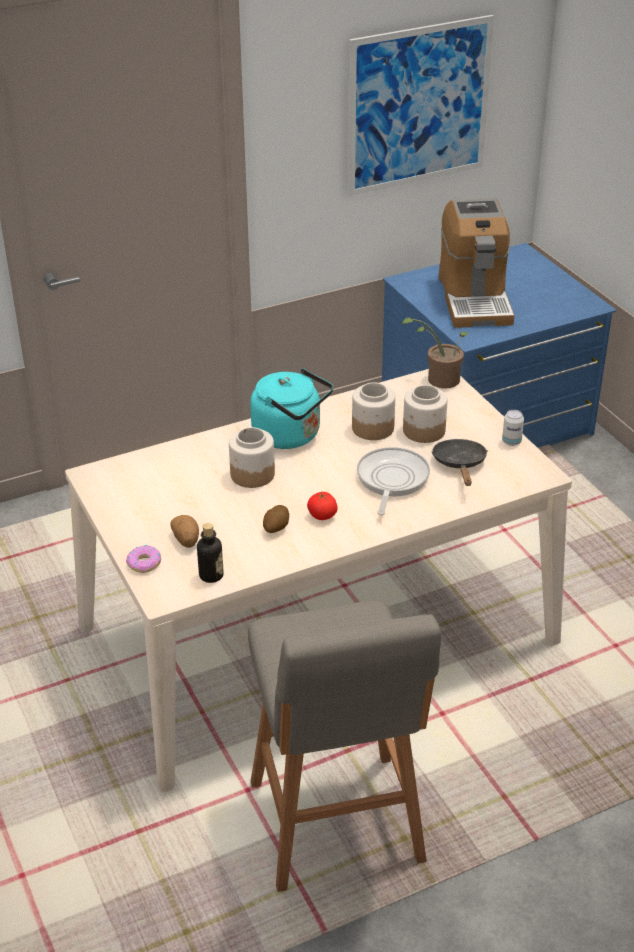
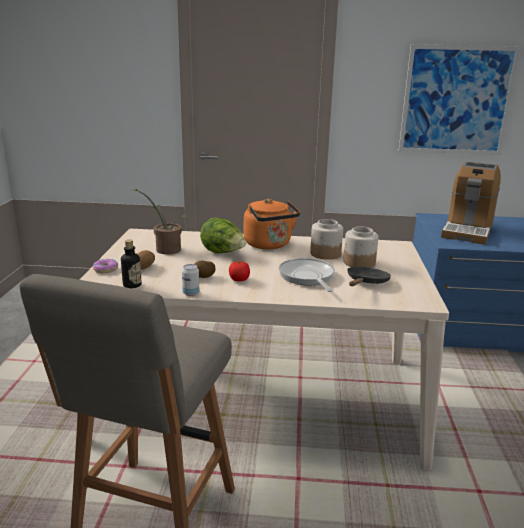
camera: 30 degrees right, 15 degrees down
(252, 474) = (223, 253): jar -> lettuce
(291, 436) = (269, 245): turquoise kettle -> orange kettle
(391, 480) = (307, 277): frying pan -> frying pan turned 60 degrees counterclockwise
(438, 380) = (396, 245): potted plant -> potted plant (165, 249)
(511, 441) = (419, 282): can -> can (191, 293)

